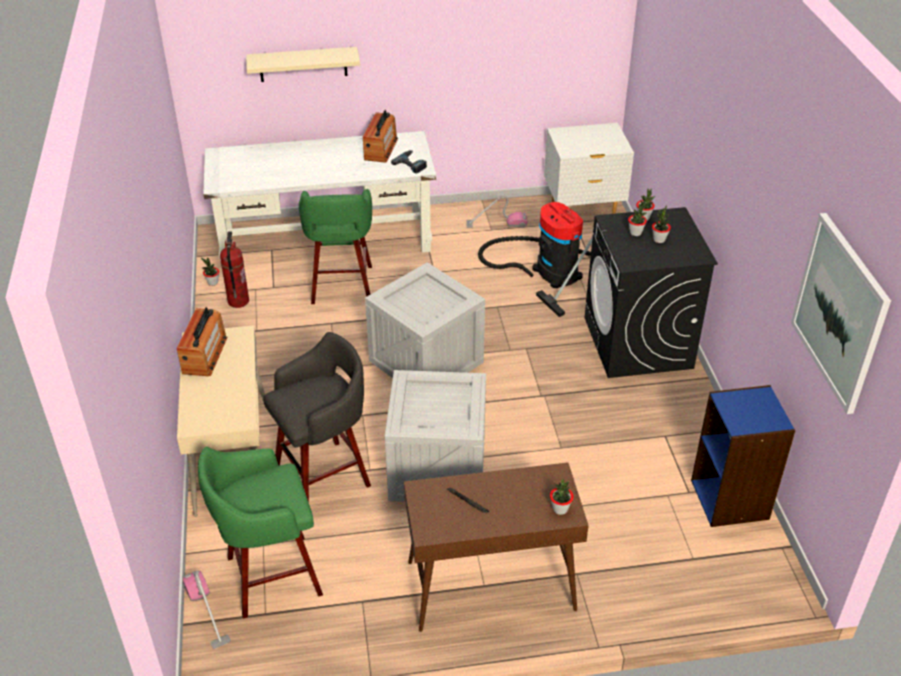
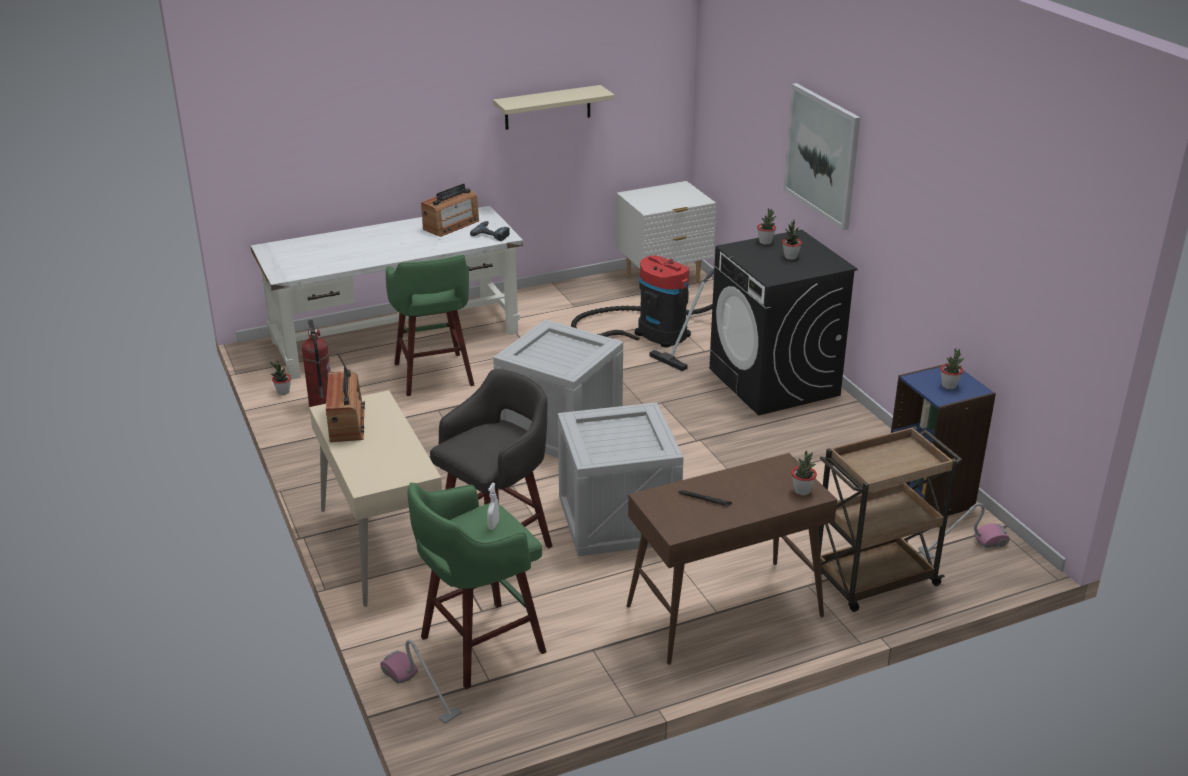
camera: 15 degrees left, 10 degrees down
(277, 491) = (493, 525): none -> white spray bottle
(303, 64) = (359, 138): beige shelf -> beige shelf (547, 107)
(380, 149) = (451, 225): radio -> radio turned 45 degrees clockwise
(496, 224) = (578, 301): vacuum cleaner -> vacuum cleaner (963, 546)
(635, 233) = (764, 254): potted plant -> potted plant (949, 386)
(639, 581) = (874, 580): none -> brown cart
(839, 312) = (1030, 248): picture -> picture (822, 155)

